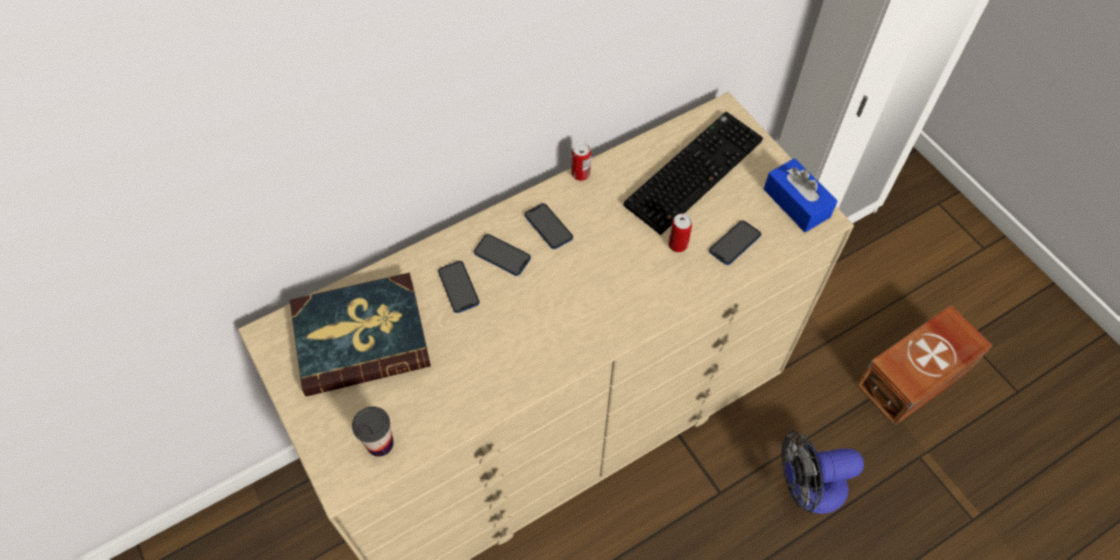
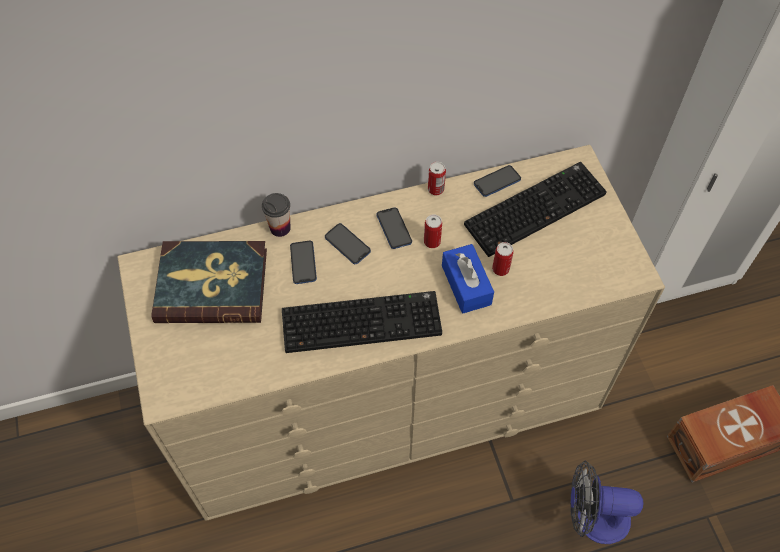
camera: 15 degrees right, 0 degrees up
(380, 443) = (201, 375): cup -> cup (280, 228)
(545, 336) = (363, 320): none -> keyboard
(594, 232) = (432, 241): none -> can
(734, 243) = (551, 279): phone -> phone (497, 182)
(796, 203) = (618, 256): blue tissue box -> blue tissue box (466, 285)

